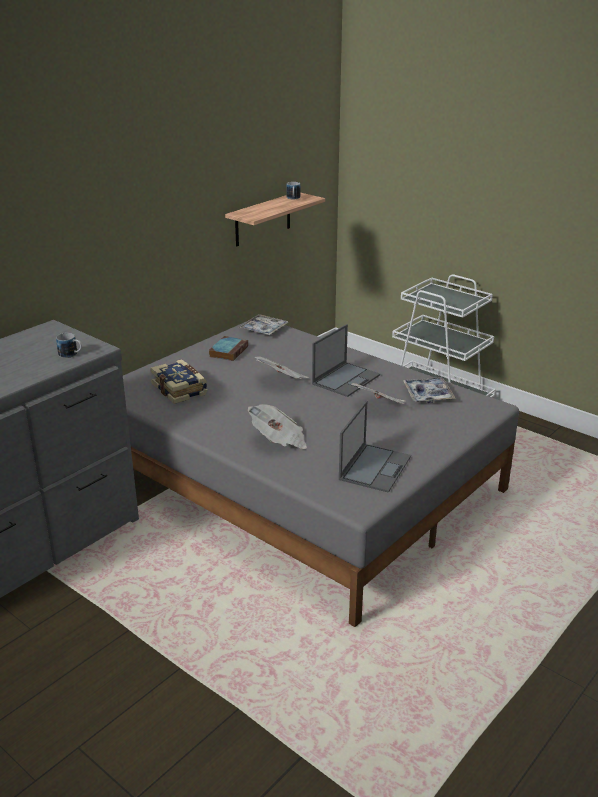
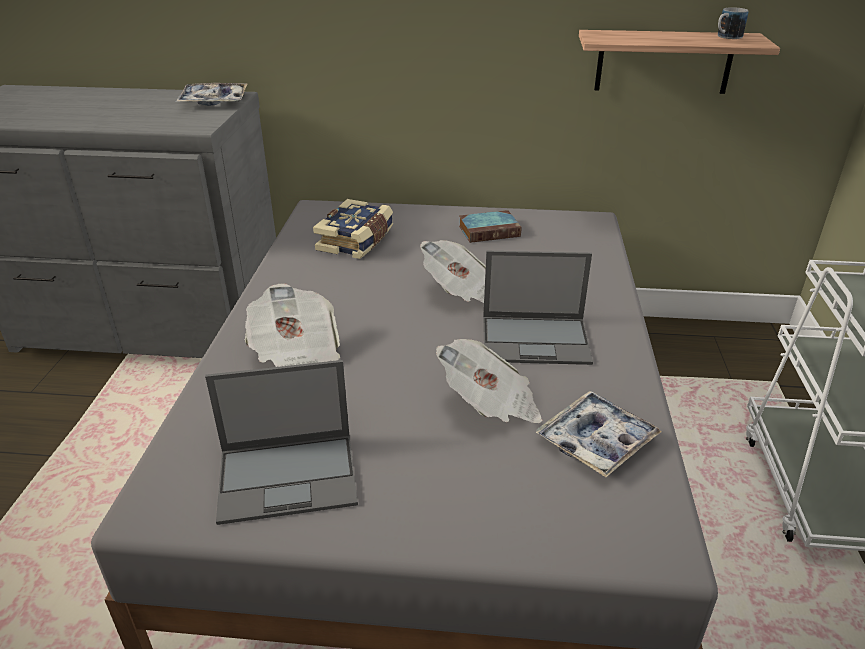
camera: 55 degrees right, 5 degrees up
(71, 355) = (169, 122): mug -> none
(263, 329) = (581, 228): tray -> tray (214, 101)

